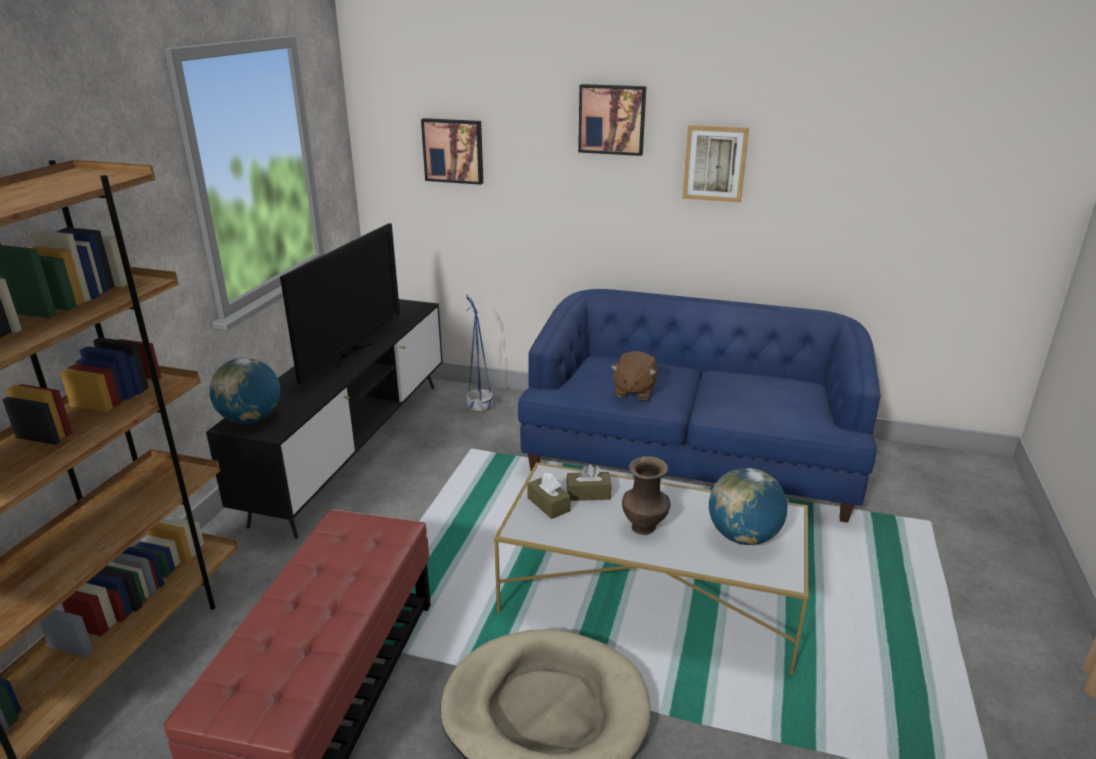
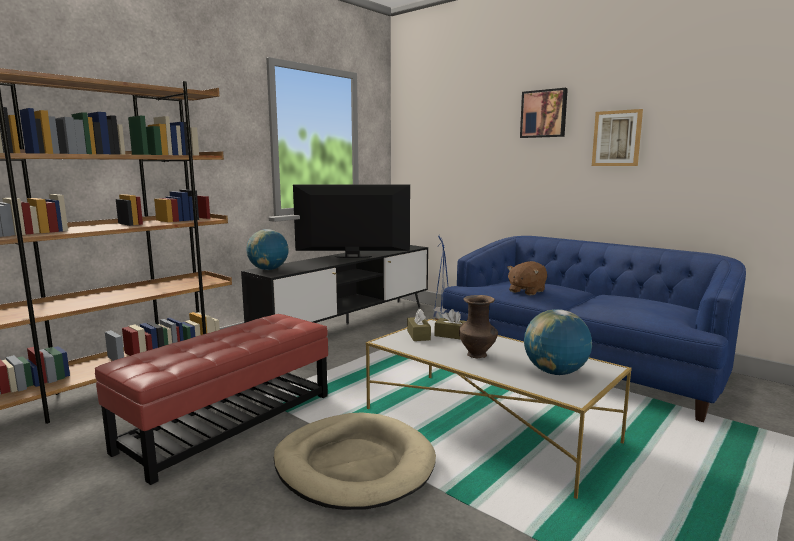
camera: 25 degrees right, 15 degrees down
(351, 354) = (352, 257): television -> television turned 135 degrees counterclockwise
(453, 150) = (445, 145): picture -> none

